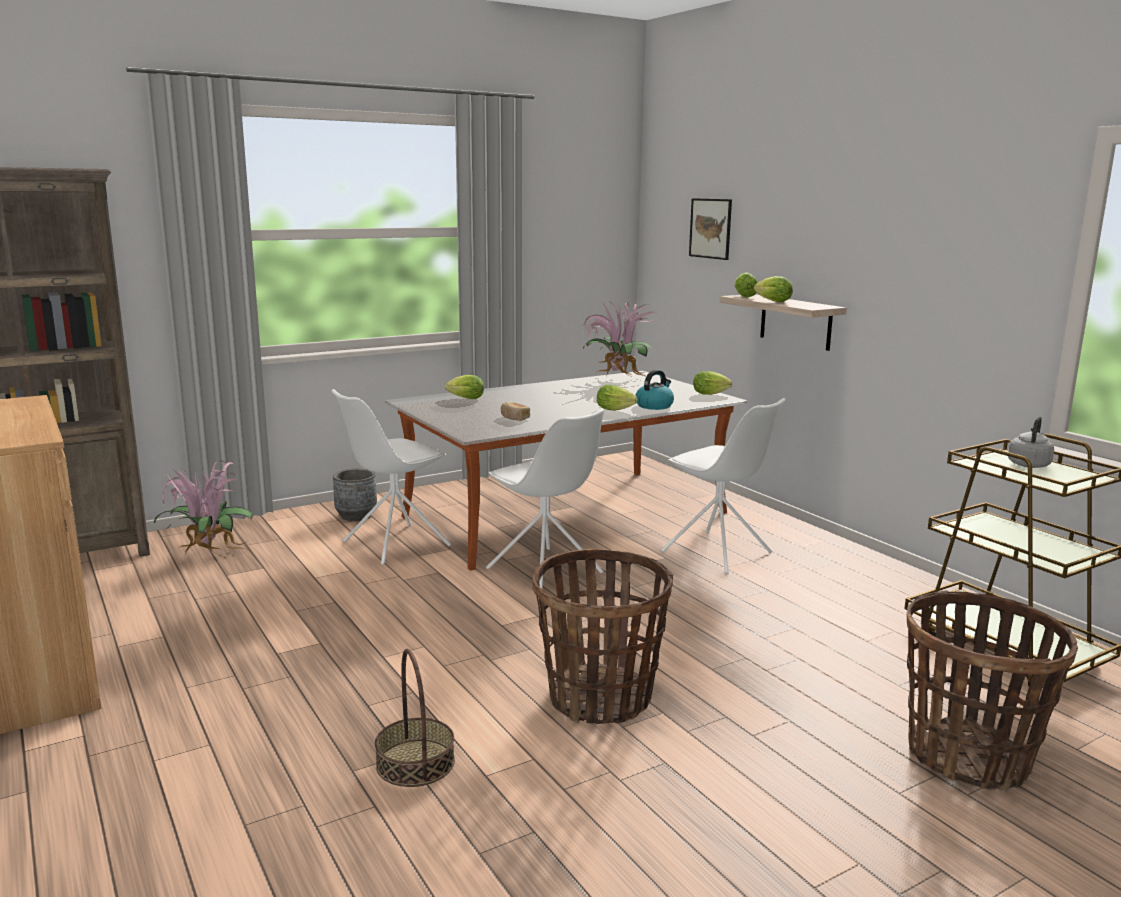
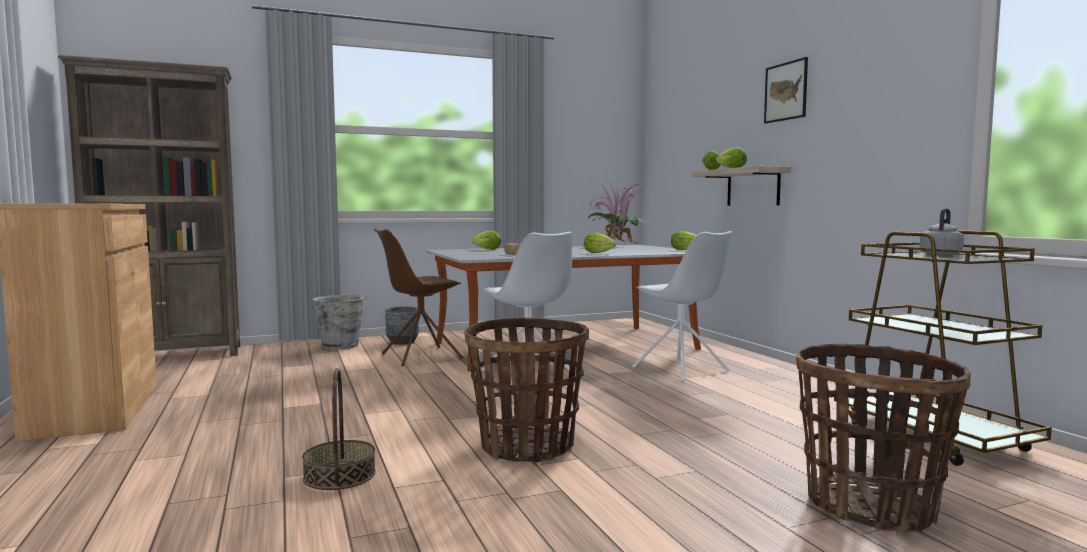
camera: 10 degrees right, 10 degrees down
(207, 553) = (278, 356): potted plant -> none
(279, 528) = (341, 346): none -> grey bucket
(394, 544) = (420, 356): white chair -> brown chair
(654, 406) = (633, 252): kettle -> none
(710, 228) = (690, 128): picture -> picture (786, 91)

